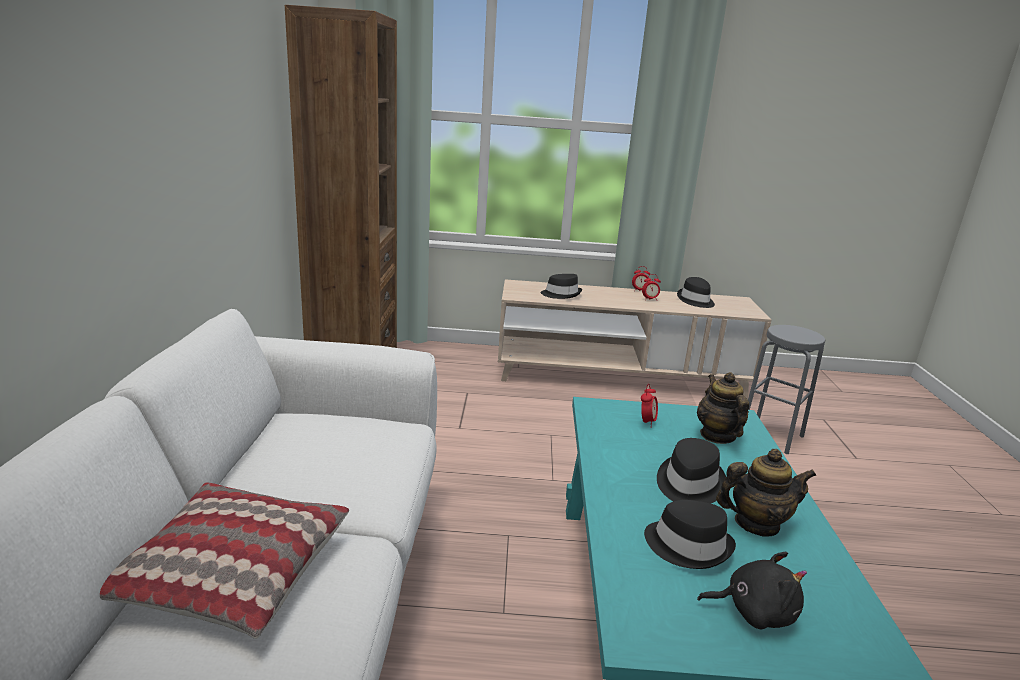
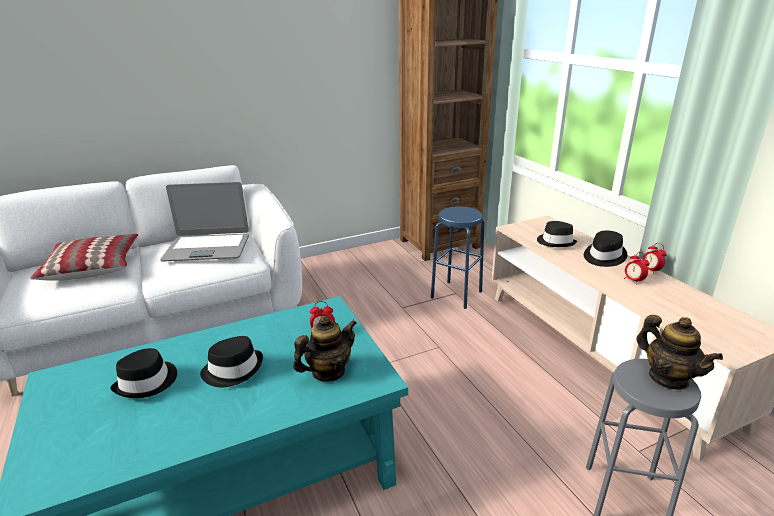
camera: 65 degrees right, 5 degrees up
(330, 444) = (207, 248): none -> laptop
(470, 393) = (456, 294): none -> blue stool
(695, 301) = (690, 306): black hat -> black hat (603, 256)
(754, 611) = (77, 421): black plush toy -> none
(756, 524) = (187, 411): teapot -> teapot (668, 378)

